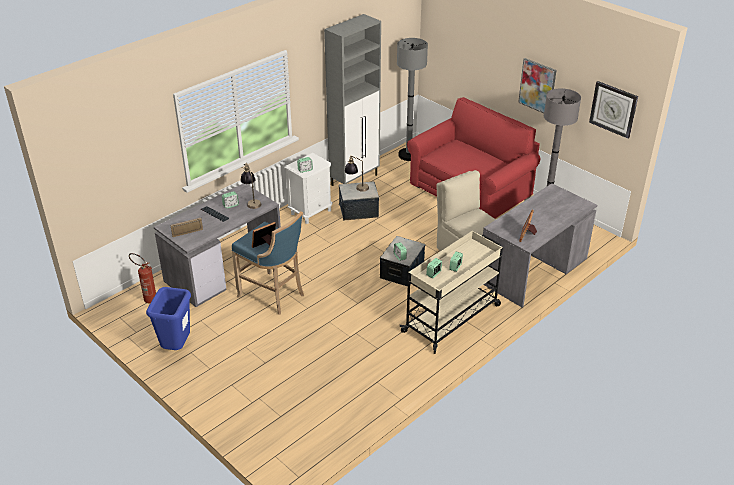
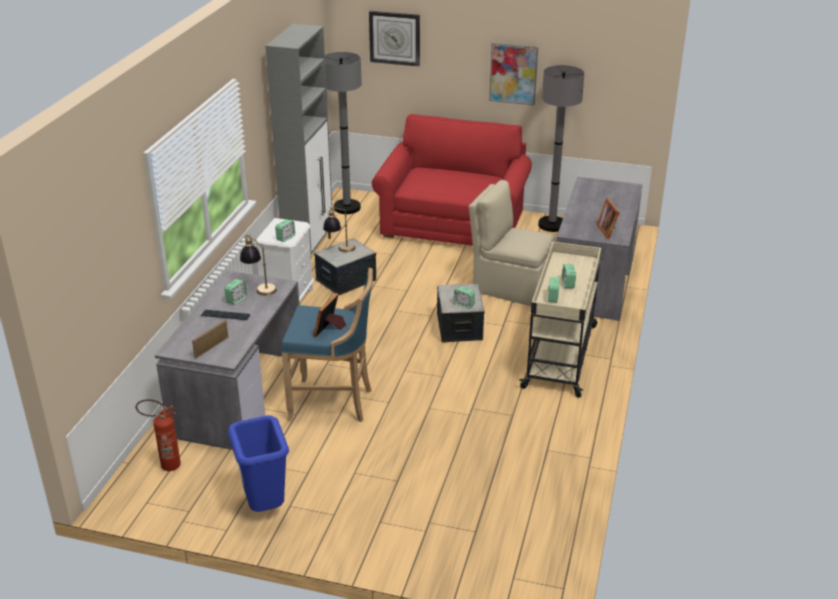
camera: 30 degrees left, 5 degrees down
(613, 109) = (620, 74): wall clock -> wall clock (395, 38)

